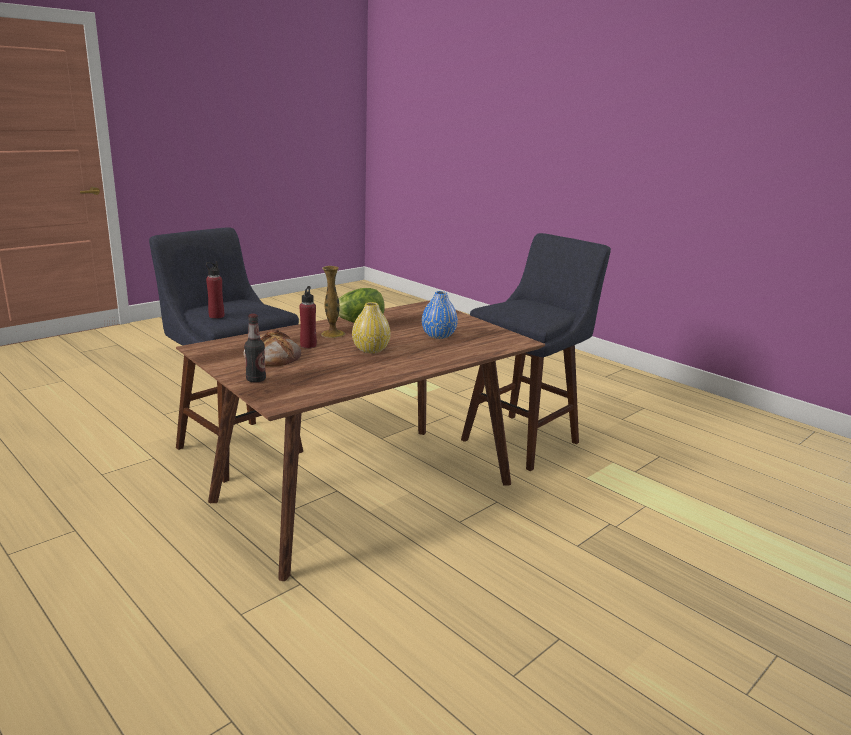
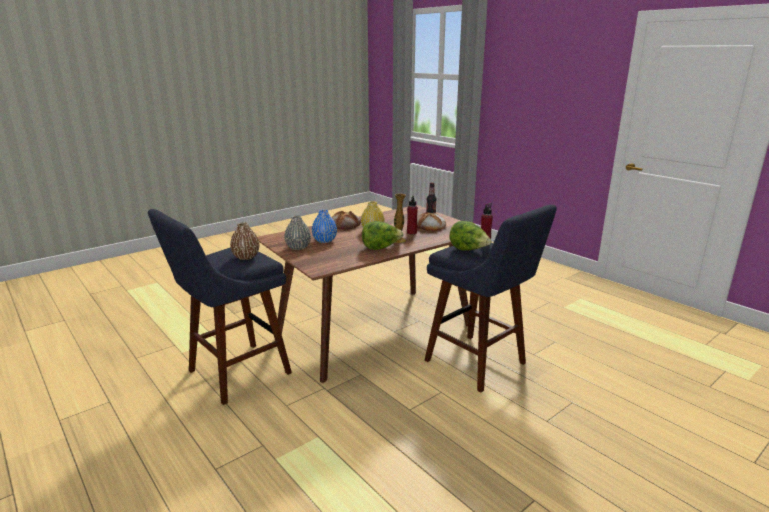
camera: 175 degrees left, 0 degrees up
(248, 308) = (468, 250): none -> lettuce
(419, 362) = (345, 224): none -> bread
(468, 327) = (298, 247): none -> grey vase
(514, 308) = (246, 257): none -> brown vase

